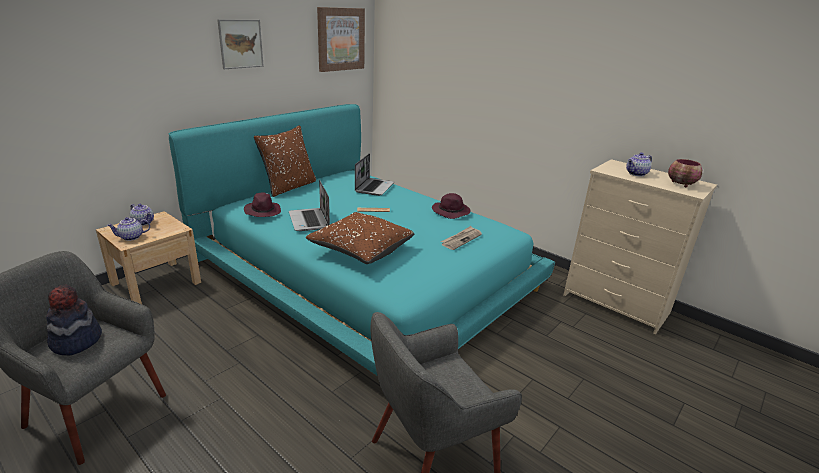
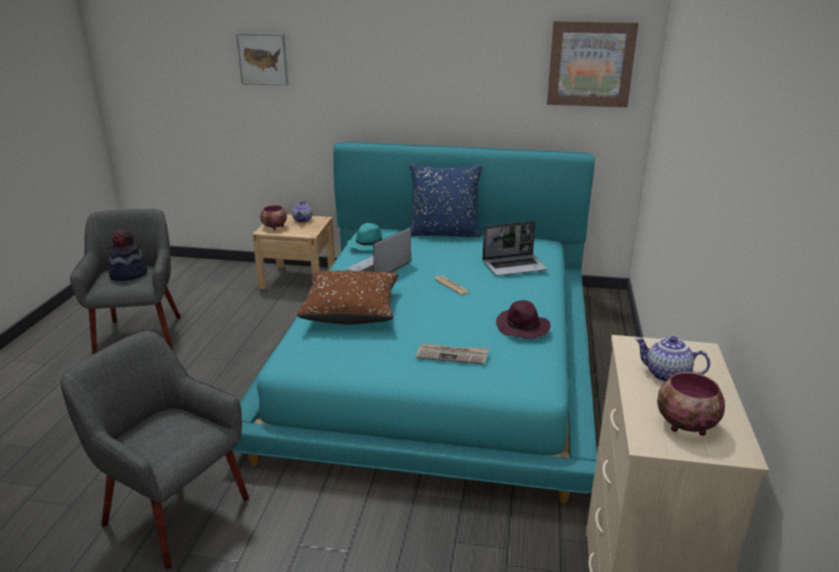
camera: 60 degrees right, 0 degrees up
(131, 237) = (274, 227): teapot -> bowl
(241, 44) = (437, 61): picture -> picture (262, 59)
(262, 212) = (369, 244): purple hat -> turquoise hat
(289, 187) = (444, 233): brown pillow -> blue pillow

